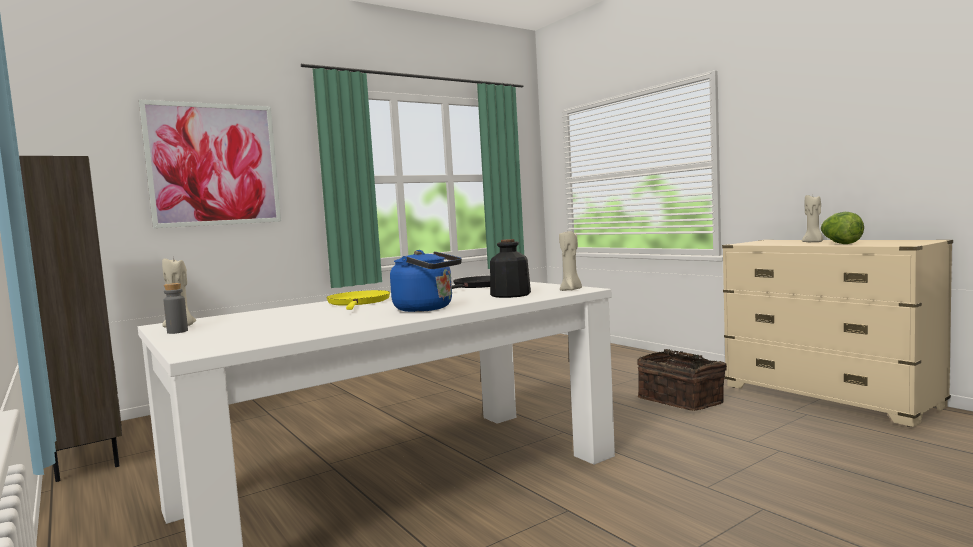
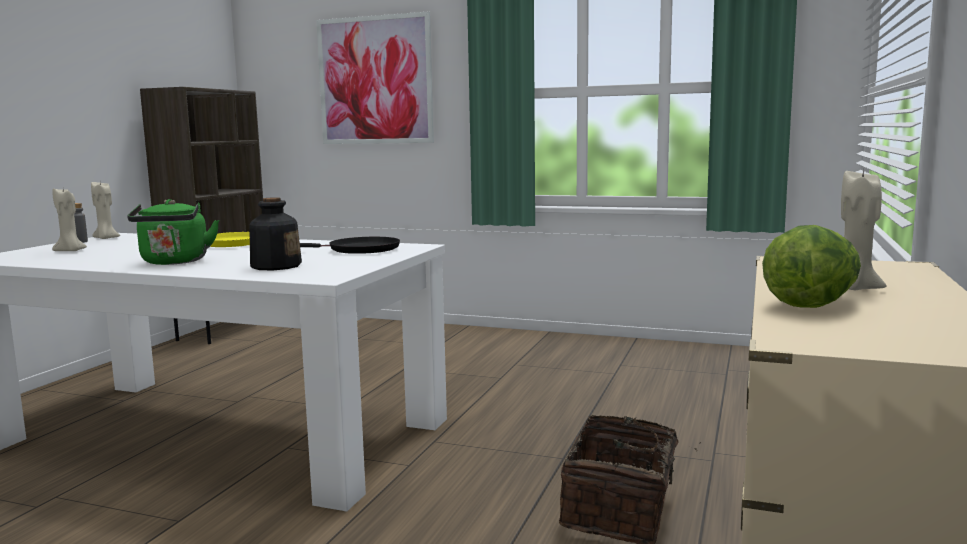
camera: 55 degrees right, 5 degrees up
(427, 309) = (174, 262): blue kettle -> green kettle
(571, 290) = (317, 275): beige candle -> beige candle (70, 251)

